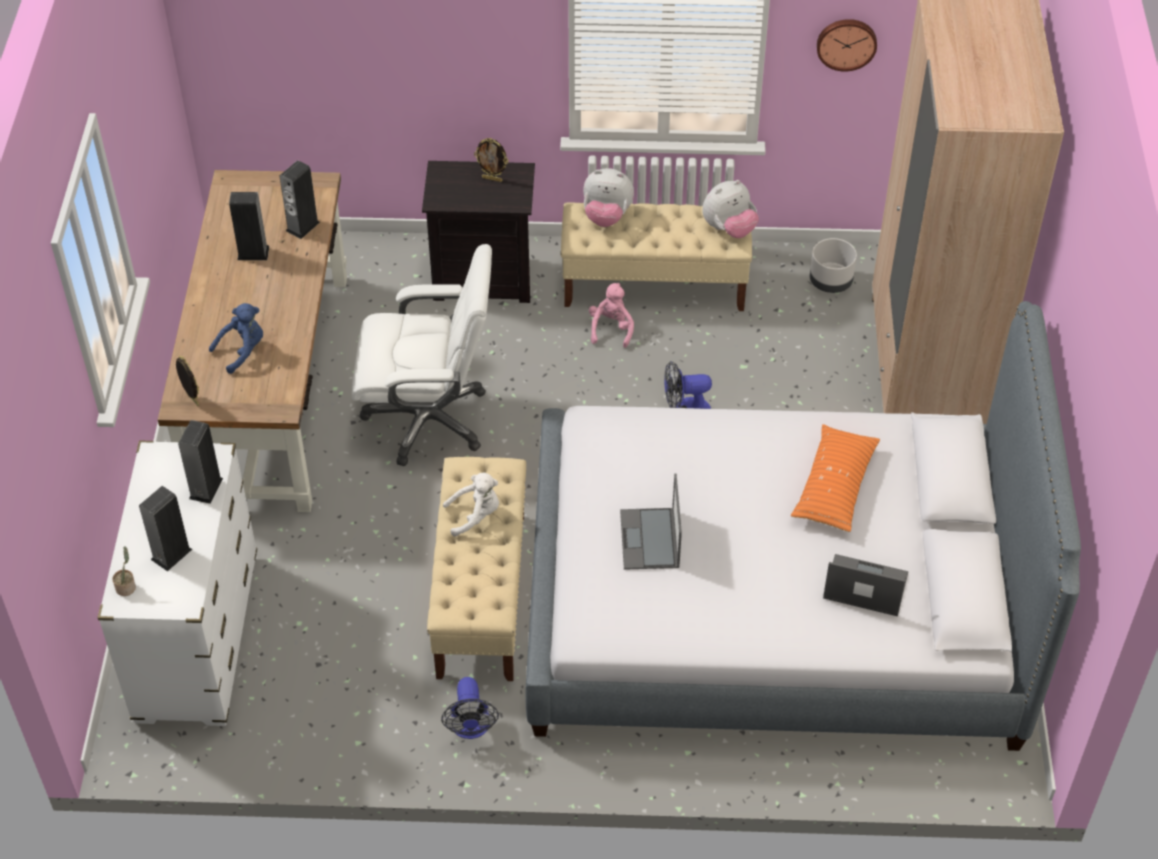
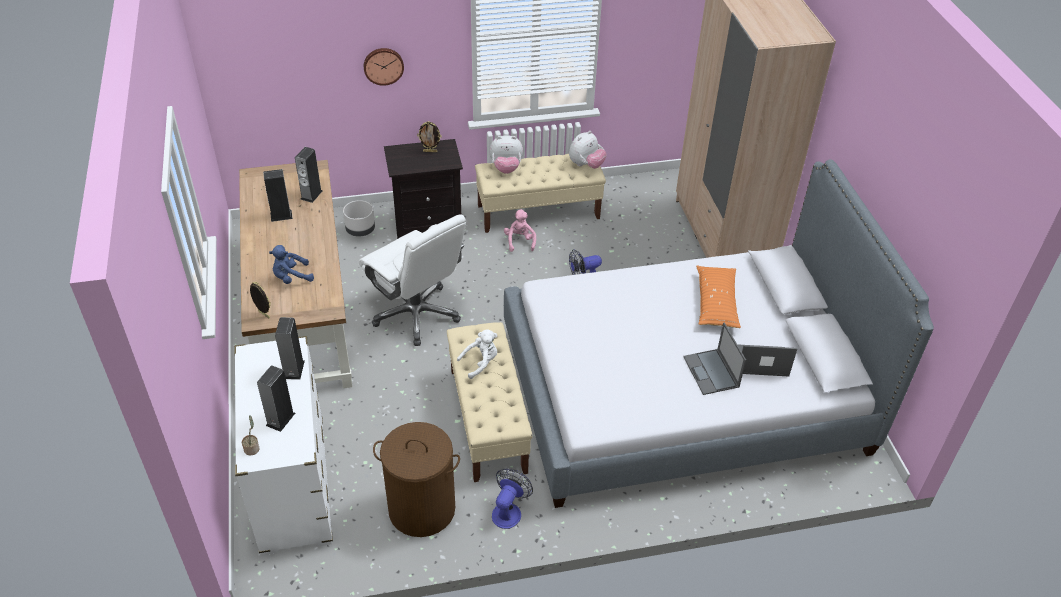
camera: 15 degrees left, 5 degrees down
(242, 350) = (291, 277): blue plush toy -> blue plush toy turned 150 degrees counterclockwise
(355, 703) = (421, 509): none -> brown laundry basket
(429, 419) = (417, 314): white office chair -> white office chair turned 60 degrees clockwise
(471, 728) = (509, 511): fan -> fan turned 135 degrees counterclockwise
(650, 540) = (609, 356): laptop -> laptop (711, 372)
(830, 282) = (647, 195): grey planter -> grey planter (360, 230)
(846, 43) = (649, 31): wall clock -> wall clock (383, 65)

